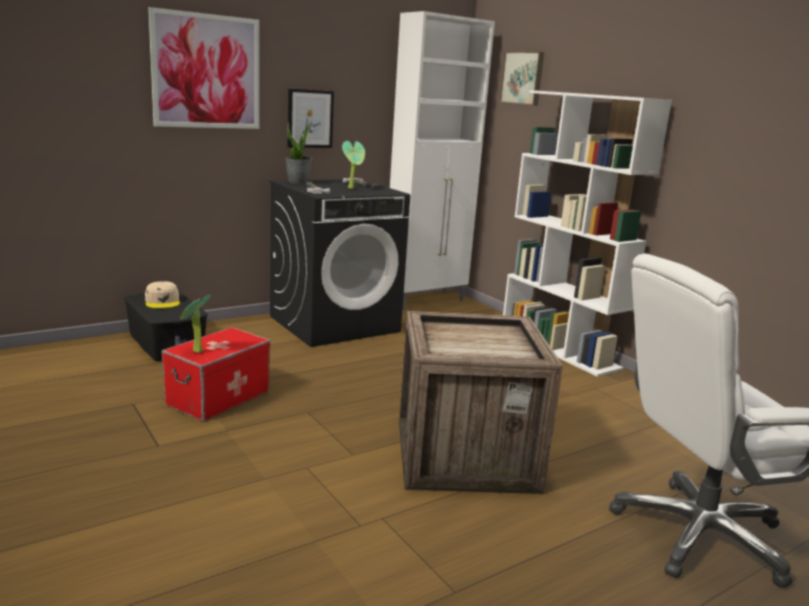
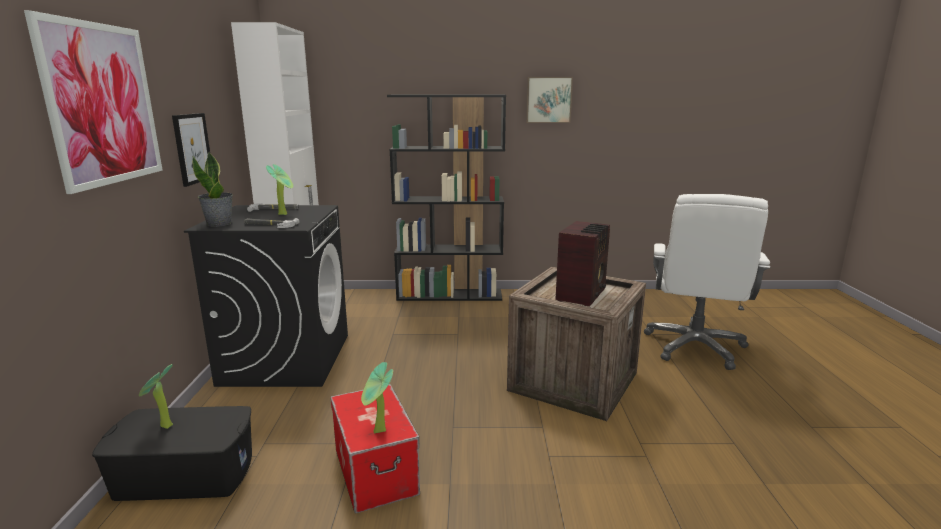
camera: 55 degrees left, 0 degrees up
(162, 301) = (163, 427): beige cap -> potted plant
(475, 343) = (582, 294): none -> radio
(523, 78) = (345, 84): picture -> picture (548, 100)
(559, 349) = (450, 295): white bookcase -> black bookcase

